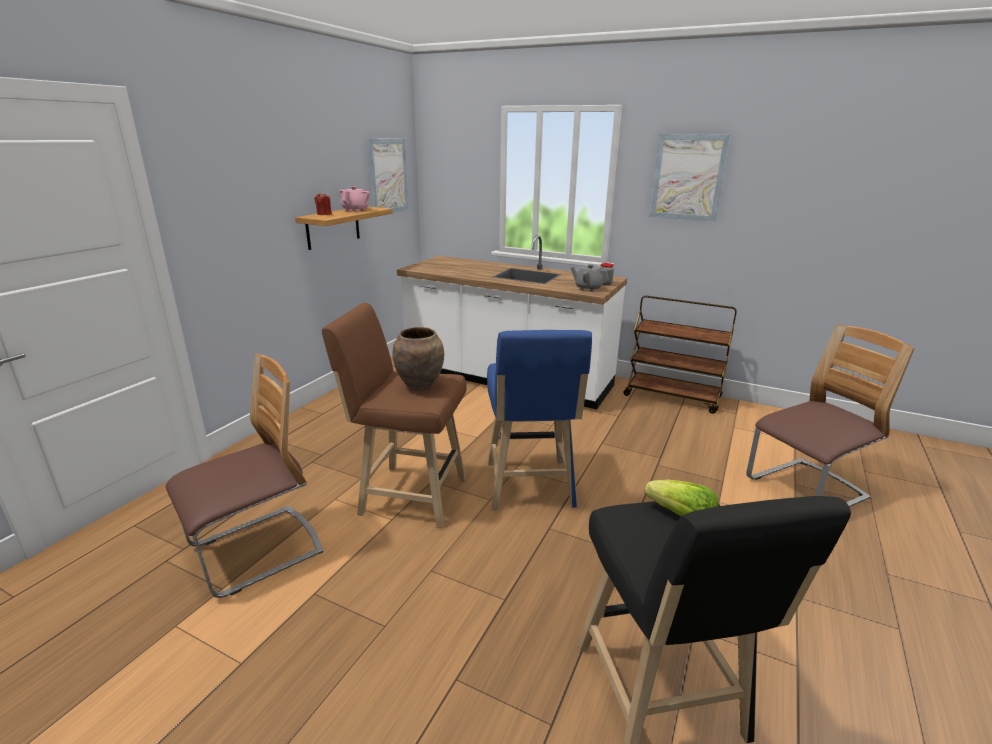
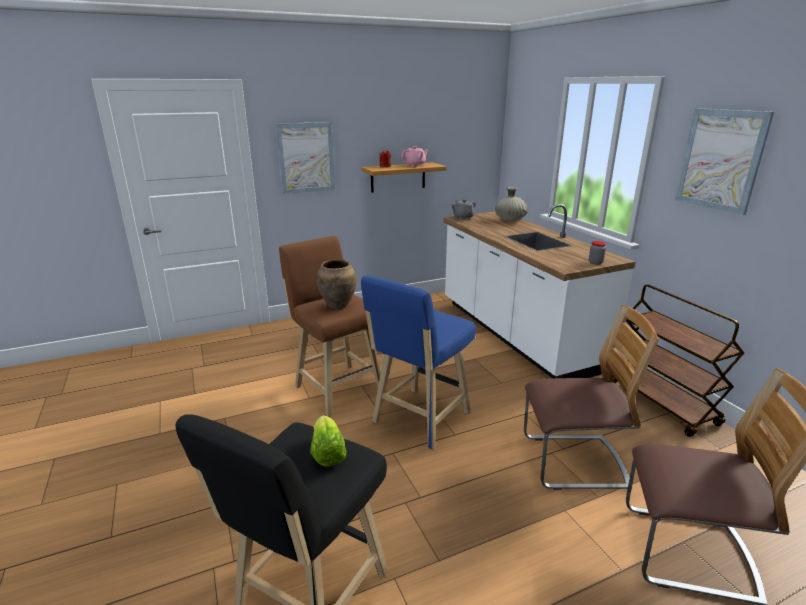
camera: 40 degrees right, 0 degrees up
(256, 551) = (228, 382): chair -> chair (573, 462)
(388, 176) = (465, 138): picture -> picture (306, 158)
(466, 262) = (510, 220): none -> beige vase
(588, 288) = (567, 263): grey teapot -> grey teapot (463, 218)

